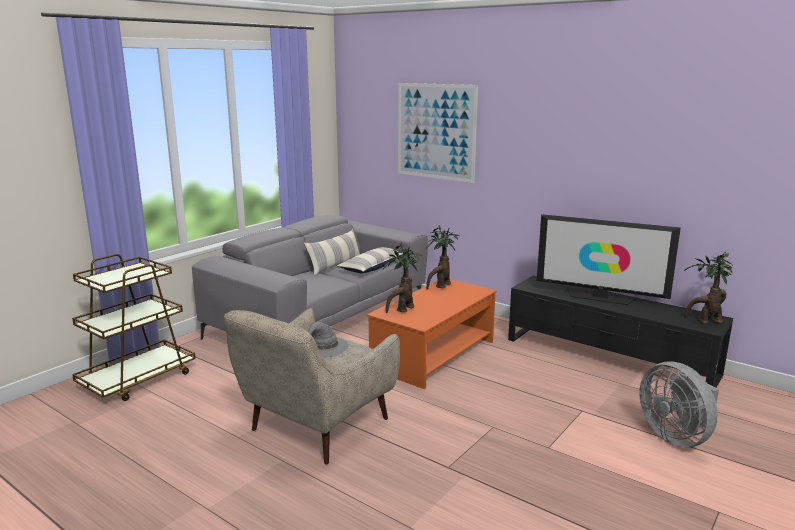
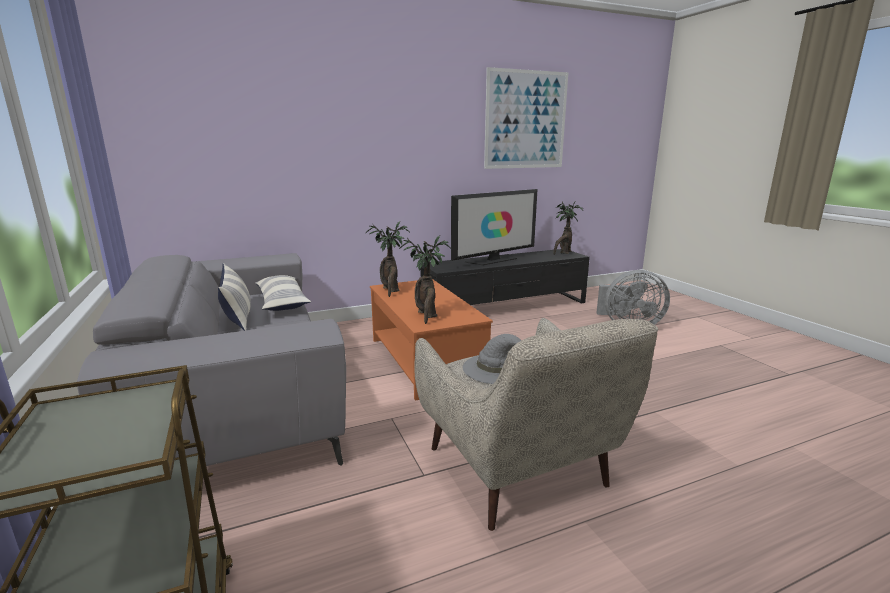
camera: 60 degrees left, 0 degrees up
(436, 131) = (286, 127): picture -> picture (526, 120)

